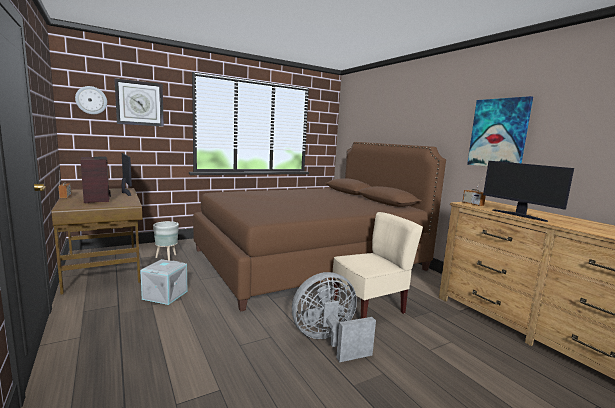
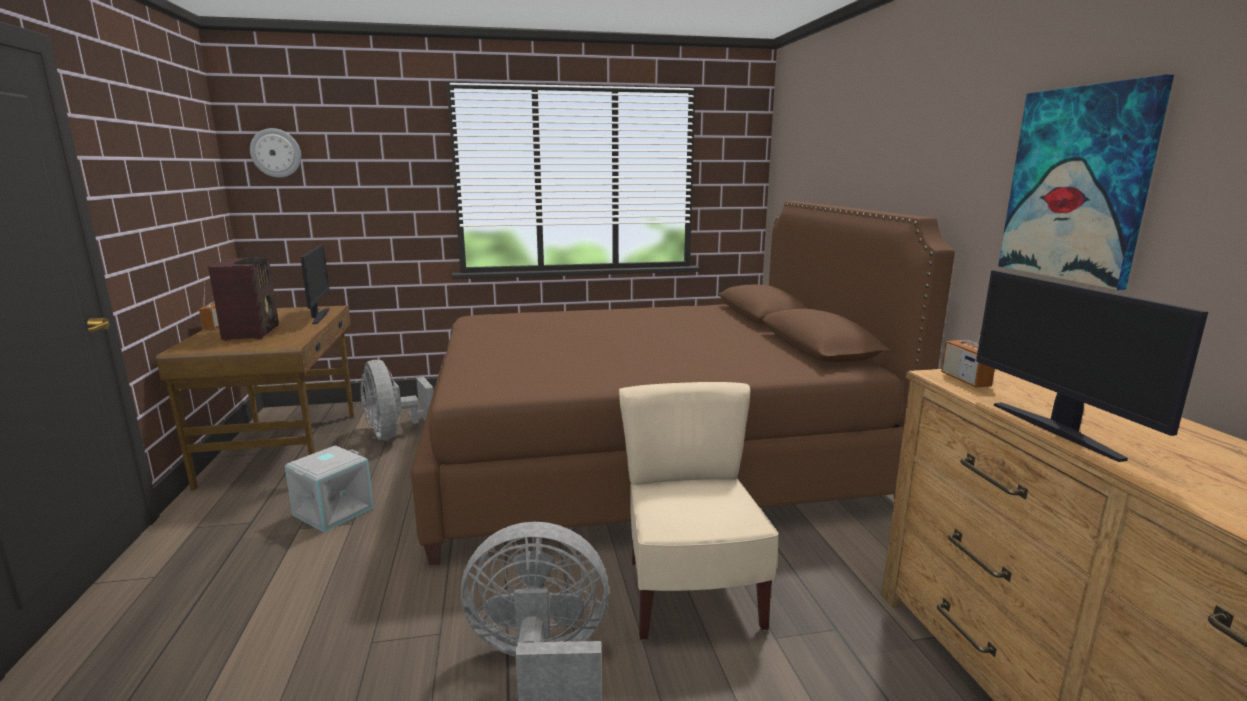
camera: 20 degrees right, 5 degrees up
(140, 103) = (356, 151): wall clock -> none
(167, 258) = (394, 433): grey planter -> grey fan
(369, 307) = (690, 594): beige chair -> beige chair turned 90 degrees counterclockwise

